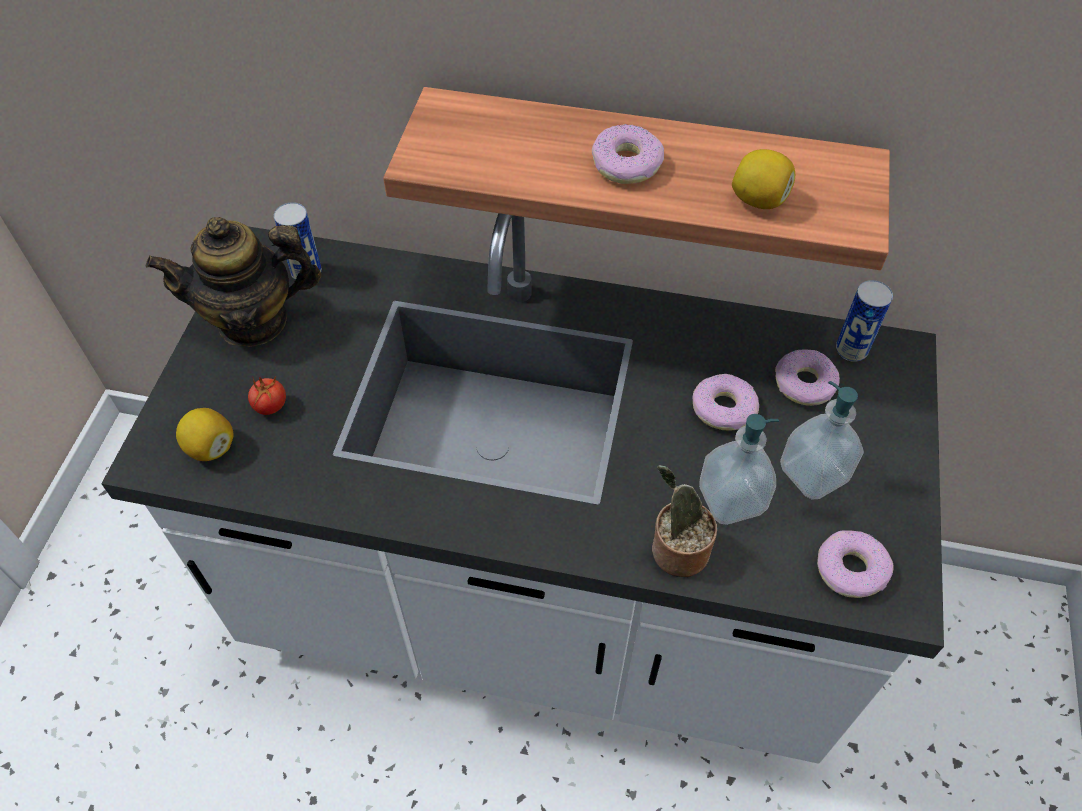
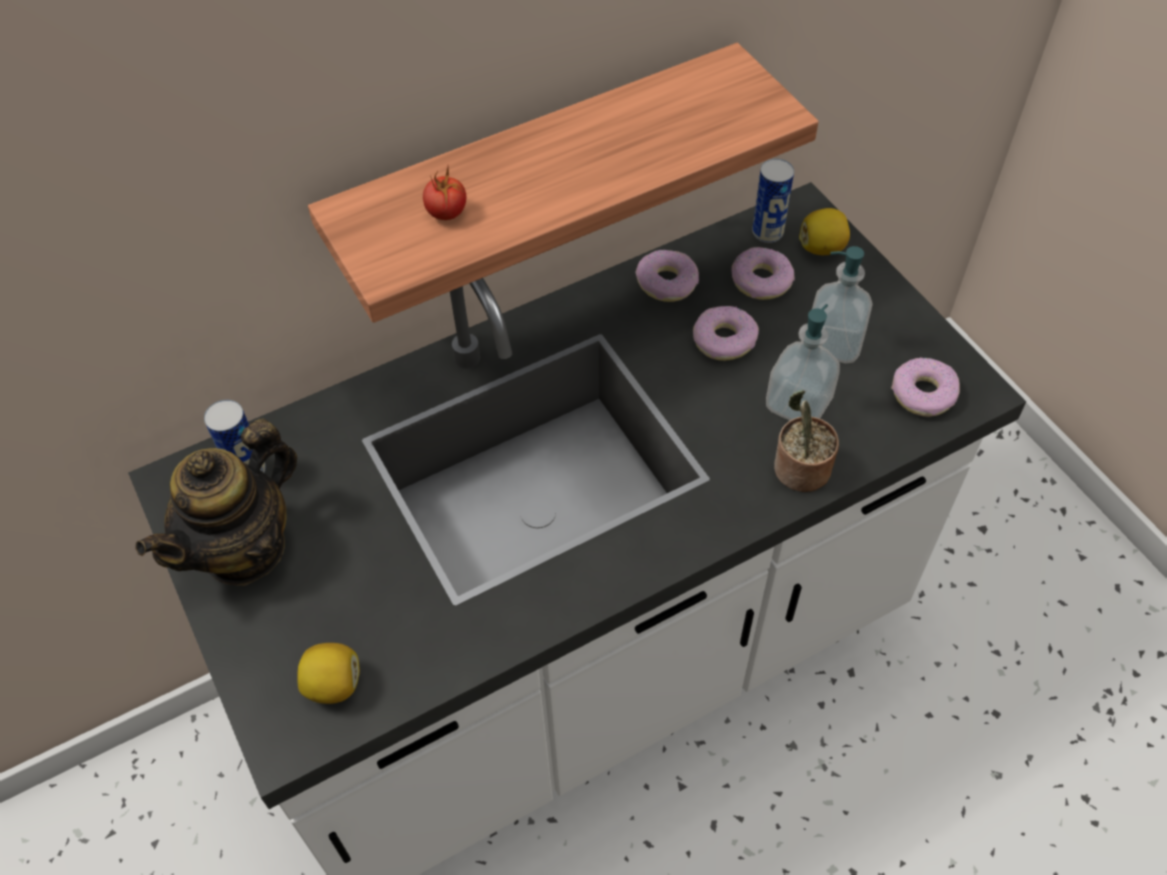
camera: 40 degrees left, 0 degrees up
(271, 406) = (350, 608): tomato -> tomato (447, 213)
(627, 164) = (561, 168): donut -> donut (667, 282)
(759, 200) = (691, 136): lemon -> lemon (822, 247)

